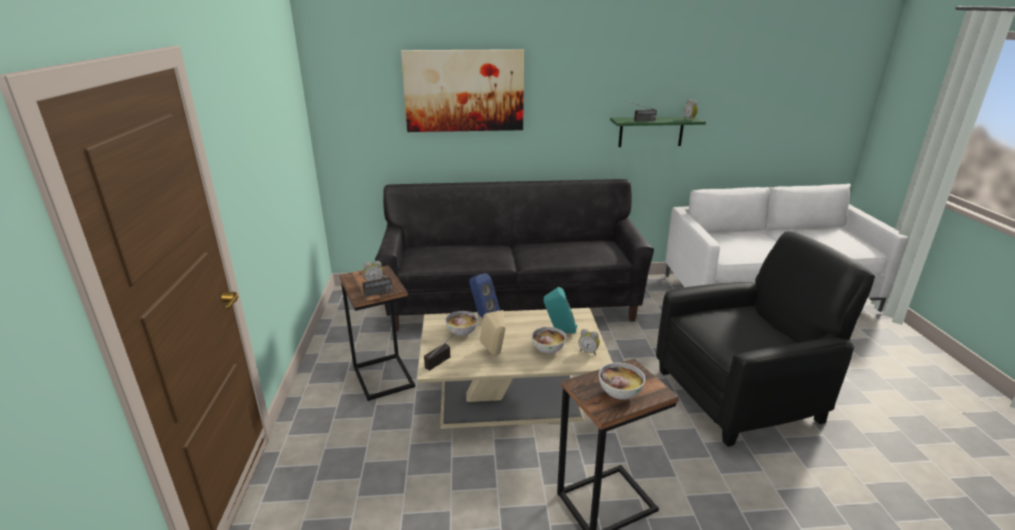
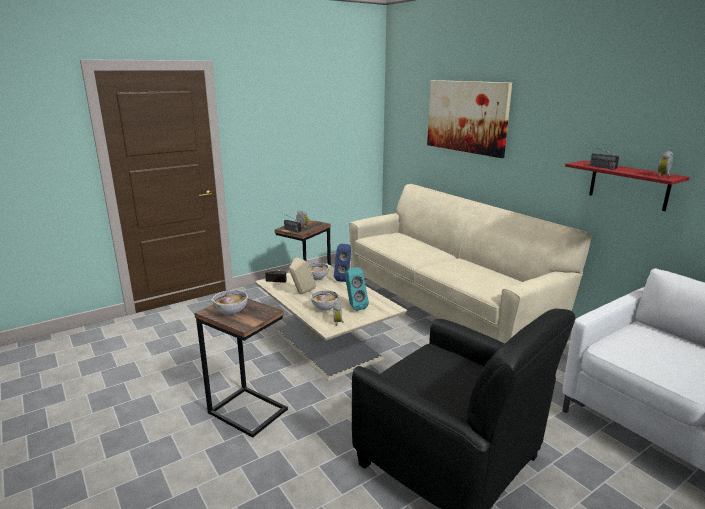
camera: 60 degrees right, 5 degrees down
(512, 304) = (445, 310): black sofa -> beige sofa
(651, 131) = (628, 185): green shelf -> red shelf

